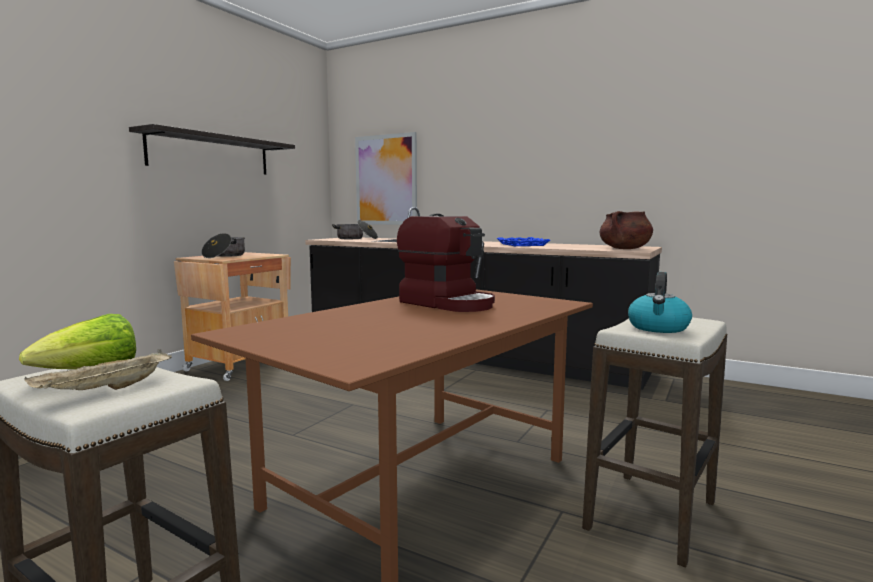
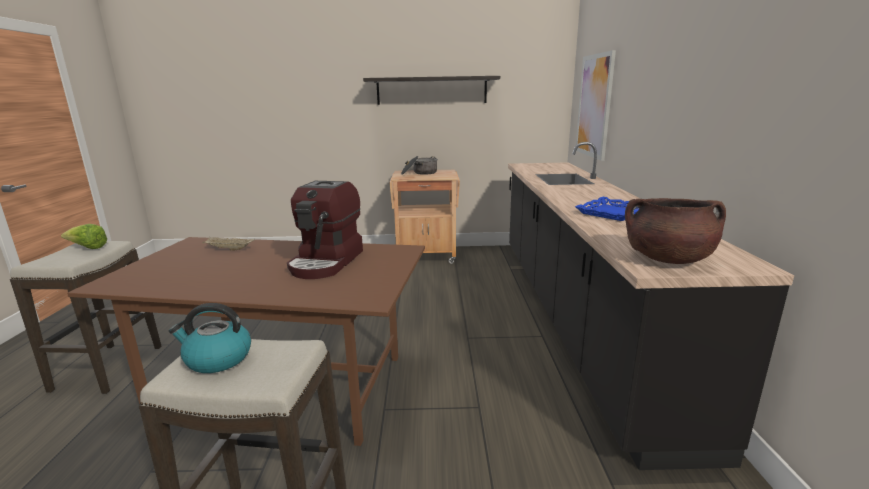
camera: 60 degrees right, 10 degrees up
(105, 390) = (58, 258): beige tray -> beige tray (229, 249)
(356, 238) = (551, 167): cooking pot -> none

